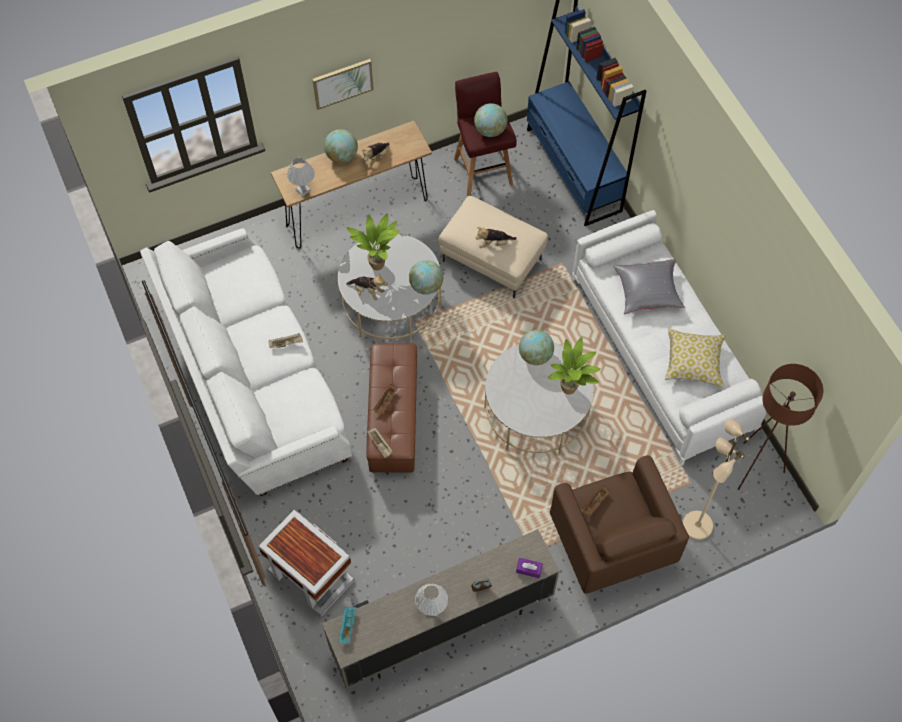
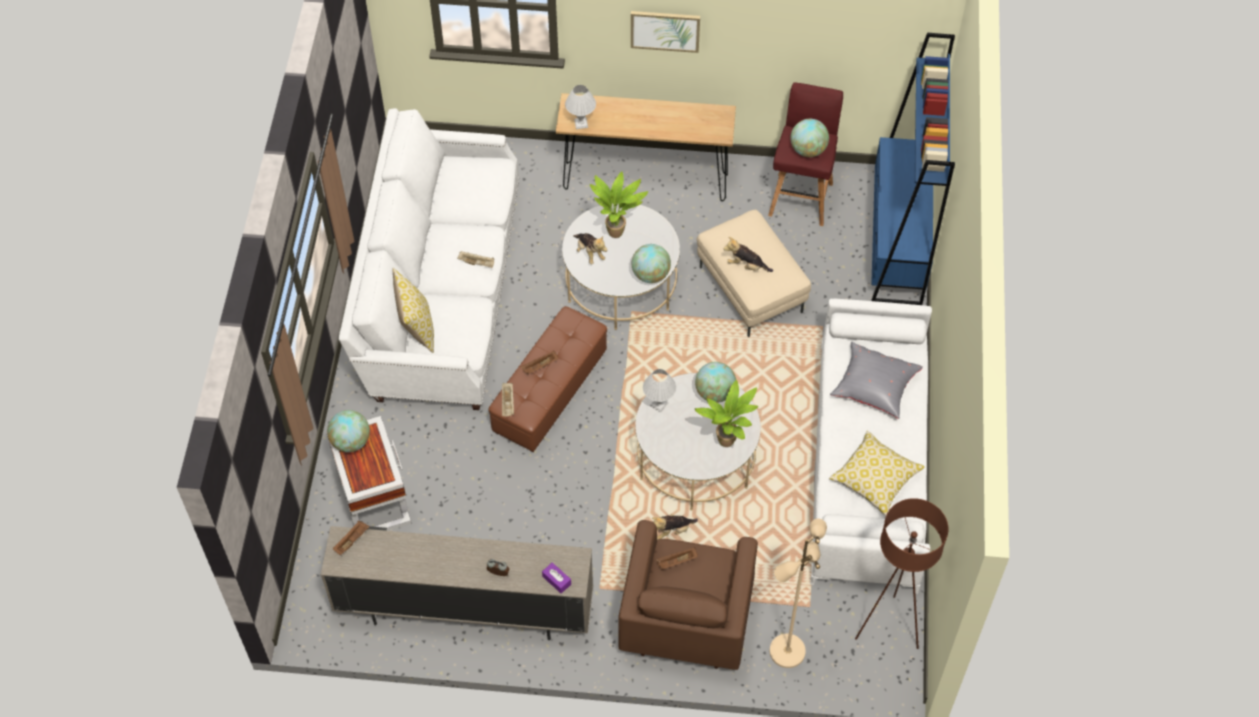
camera: 30 degrees right, 5 degrees down
(272, 421) = (416, 328): none -> pillow
(342, 156) = (640, 109): globe -> globe (351, 442)
(347, 626) = (352, 540): turquoise tray -> brown tray
(375, 158) = (671, 125): plush toy -> plush toy (672, 530)
(432, 609) = (439, 567): white table lamp -> white table lamp (658, 405)

